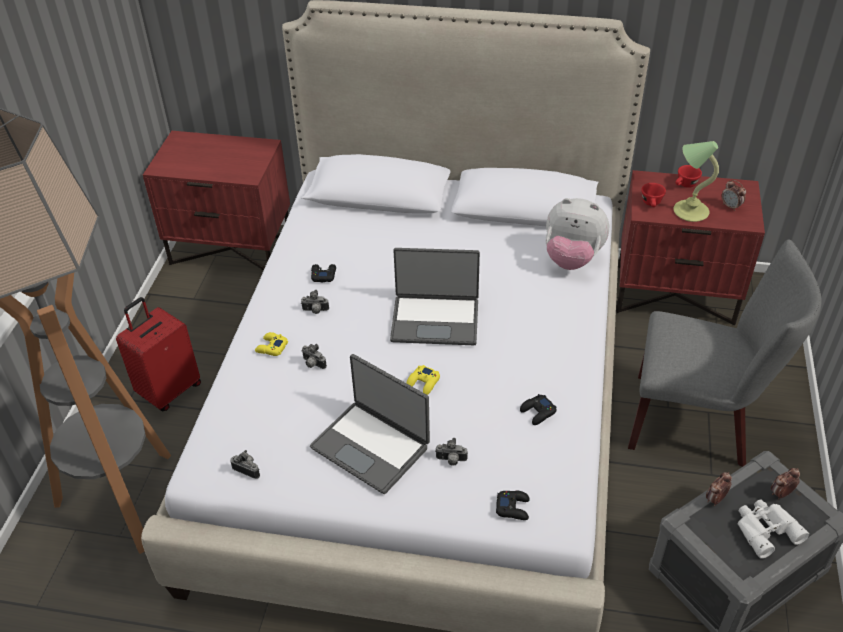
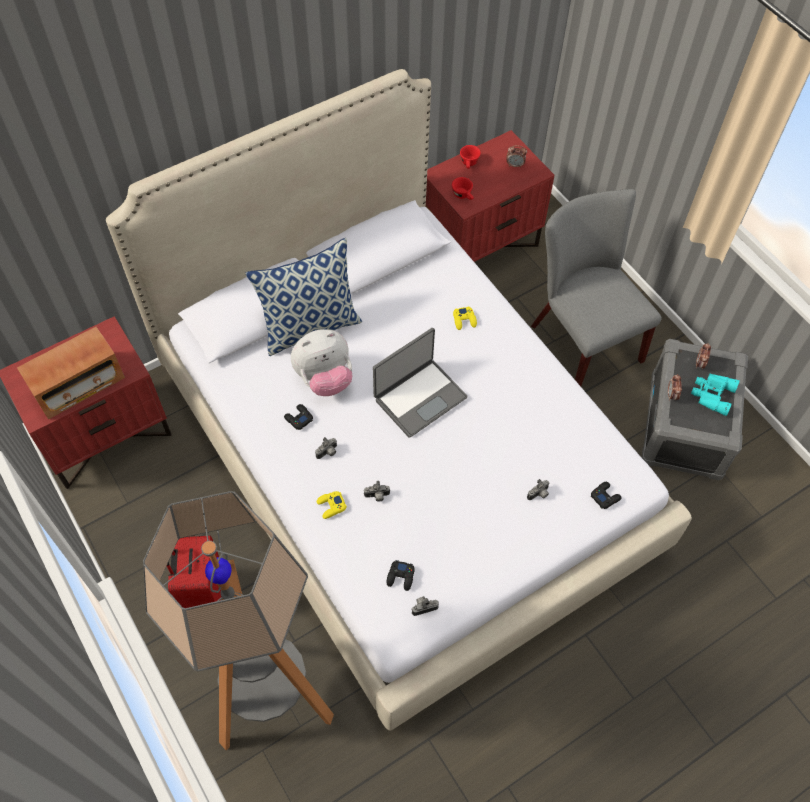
camera: 45 degrees left, 15 degrees up
(206, 166) = (79, 386): none -> radio
(371, 446) = (482, 525): laptop -> none
(409, 222) = (310, 326): none -> pillow
(423, 383) = (463, 452): yellow game controller -> yellow game controller (464, 320)
(538, 412) = (553, 419): black game controller -> black game controller (401, 577)
(572, 259) = (456, 280): plush toy -> plush toy (324, 378)
(689, 211) = (493, 186): table lamp -> none
(698, 422) = (580, 338): grey chair -> grey chair turned 90 degrees counterclockwise
(765, 529) = (711, 394): white binoculars -> turquoise binoculars

